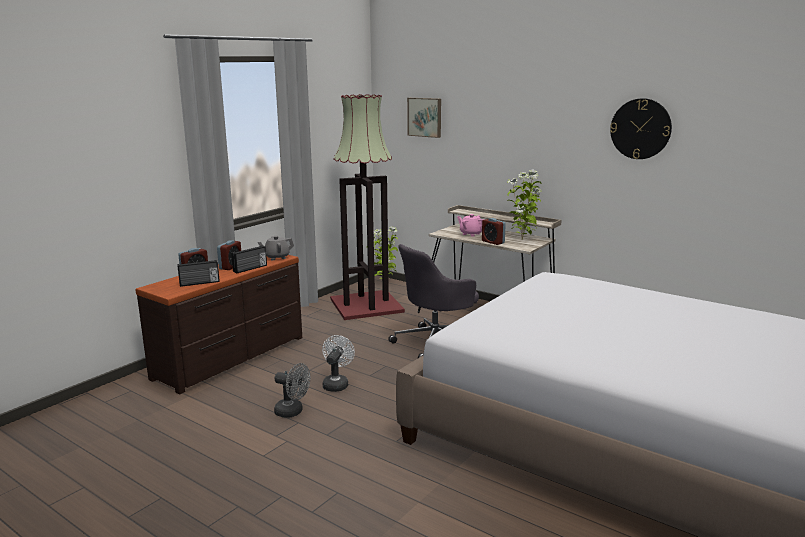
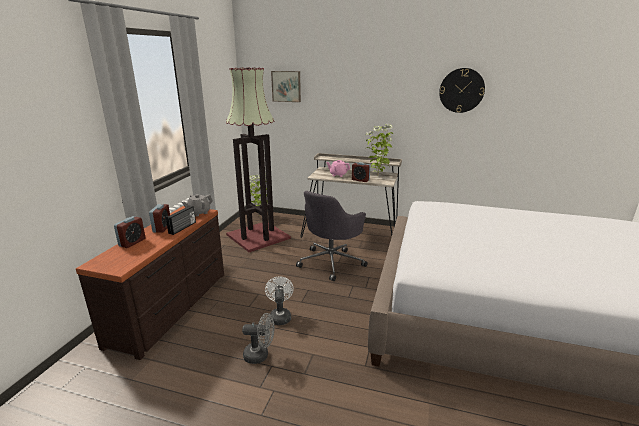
camera: 20 degrees left, 5 degrees up
(199, 283) = (143, 251): radio -> none

